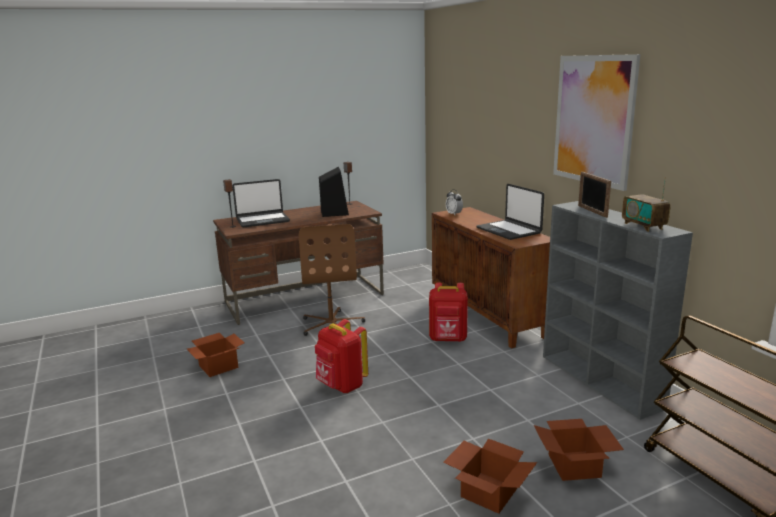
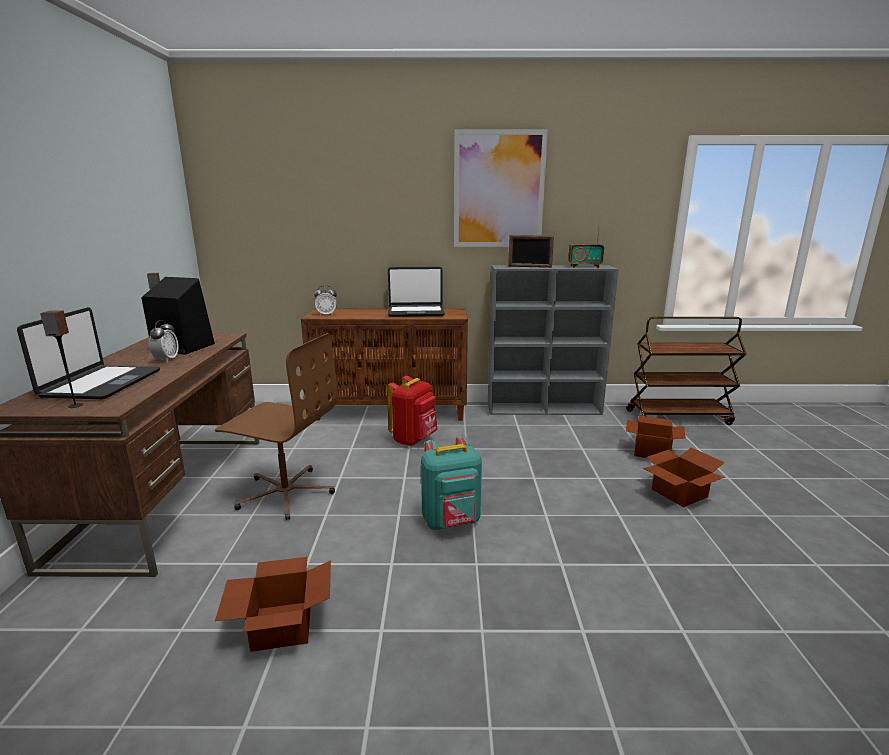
camera: 65 degrees left, 0 degrees up
(309, 217) = (166, 360): none -> alarm clock
(341, 386) = (451, 522): red backpack -> turquoise backpack

